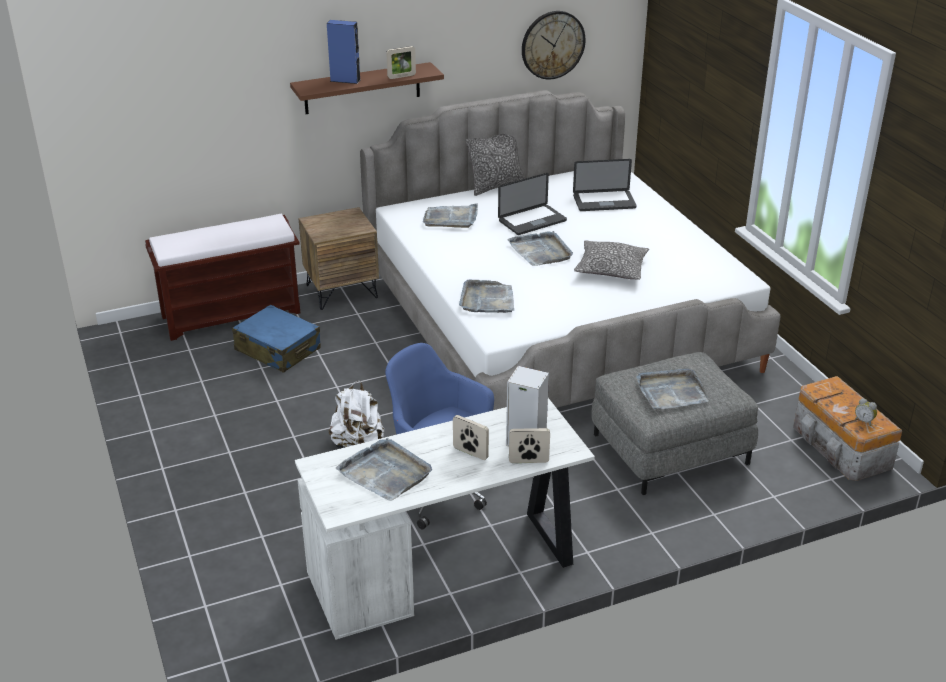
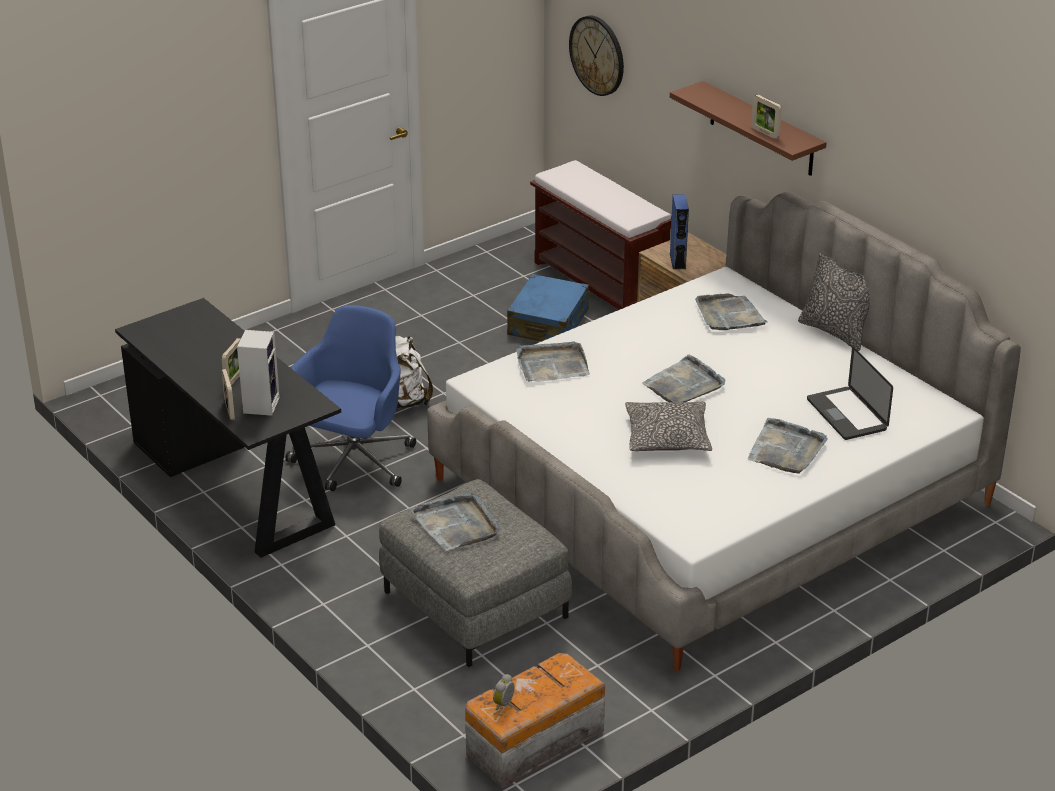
camera: 75 degrees right, 0 degrees up
(345, 80) = (729, 106): blue speaker -> blue speaker (677, 261)
(386, 472) = (195, 342): grey tray -> grey tray (786, 450)
(447, 569) = (235, 484): white desk -> black desk
(532, 221) = (757, 369): laptop -> none
(552, 44) = (957, 208): wall clock -> wall clock (597, 55)

